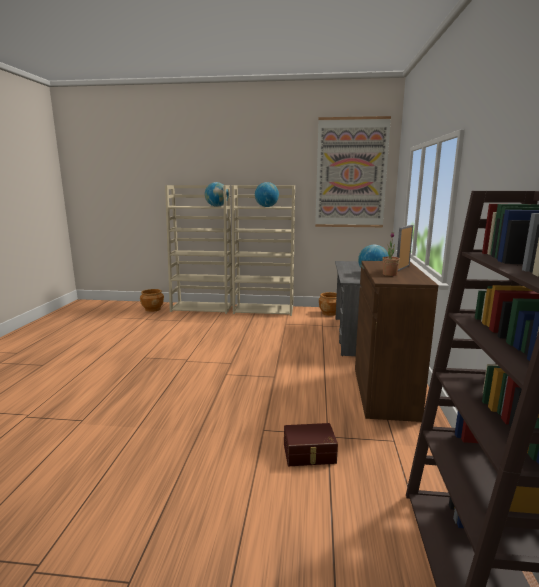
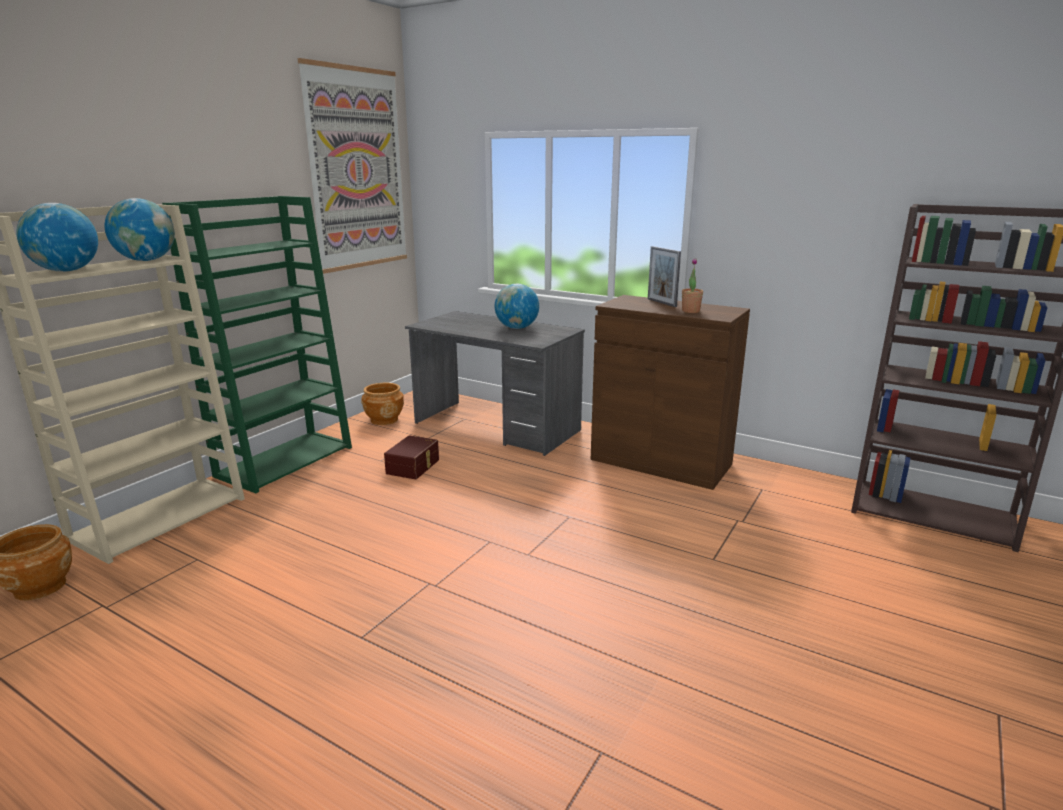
camera: 65 degrees left, 5 degrees up
(264, 310) = (285, 461): beige bookcase -> green bookcase
(266, 207) = (255, 247): globe -> globe (66, 271)
(309, 454) = (775, 541): brown storage box -> brown storage box (414, 467)

